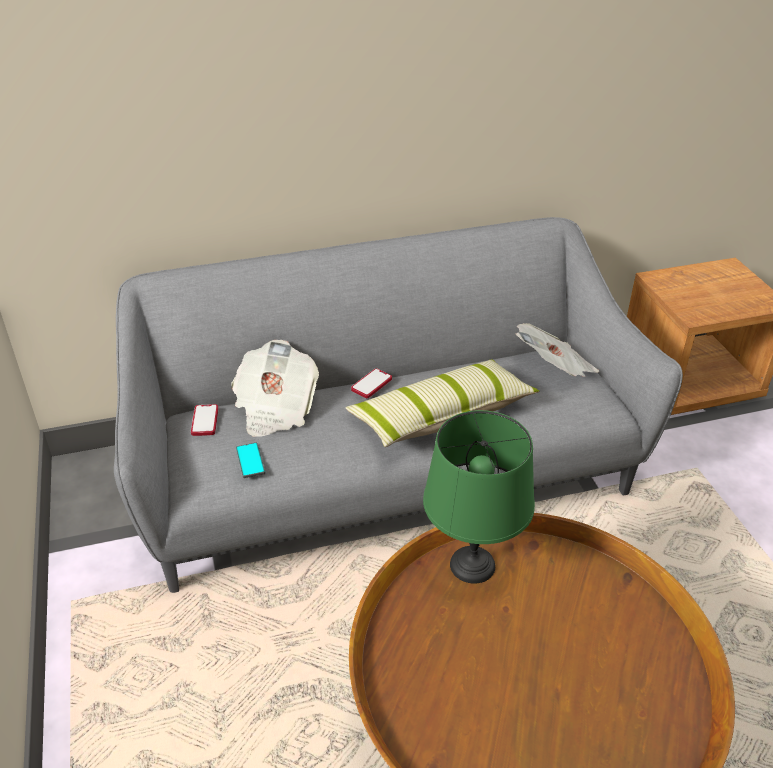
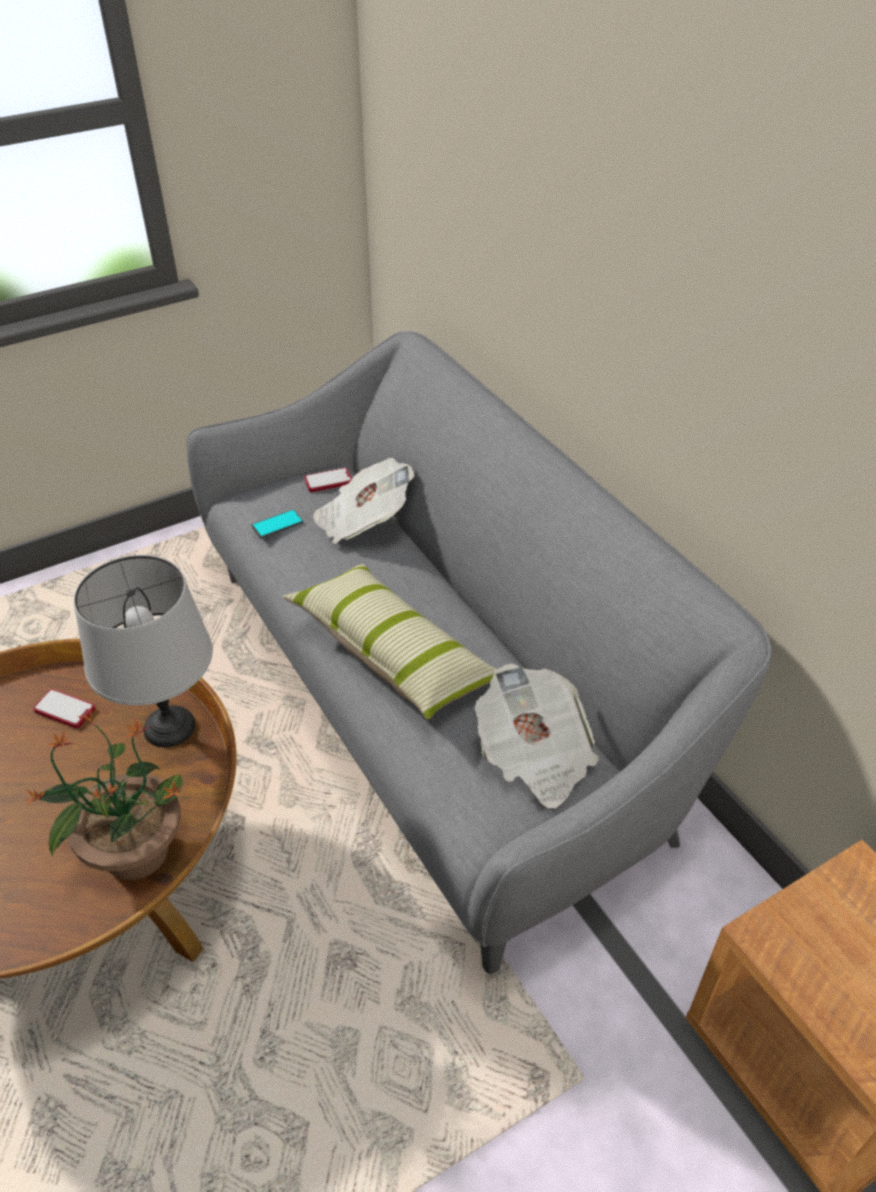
camera: 75 degrees right, 5 degrees up
(371, 384) = (426, 581): phone -> phone (65, 710)
(471, 565) = (169, 726): green table lamp -> grey table lamp
(601, 595) = (134, 851): none -> potted plant

